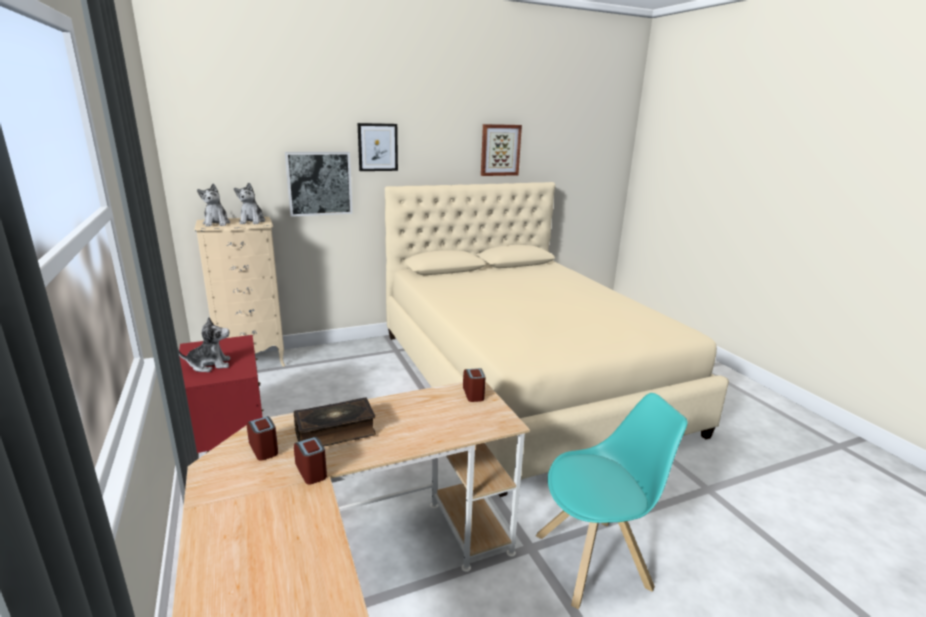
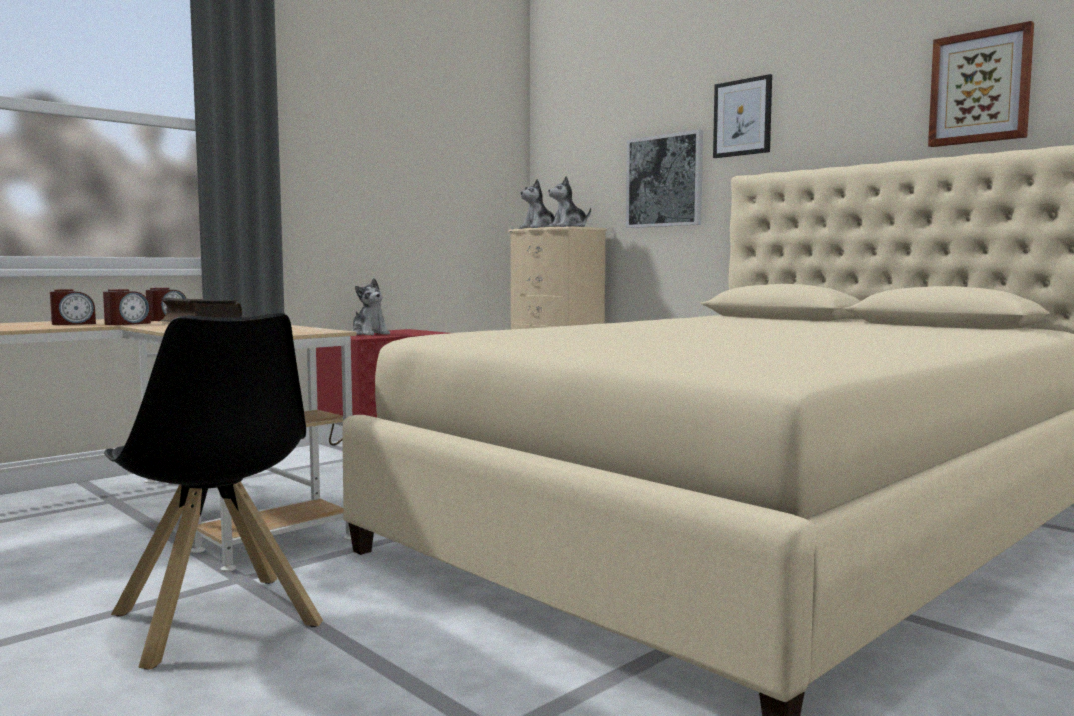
camera: 70 degrees right, 15 degrees down
(473, 394) = (304, 331): alarm clock -> alarm clock (73, 324)
(595, 560) = (217, 622): turquoise chair -> black chair

